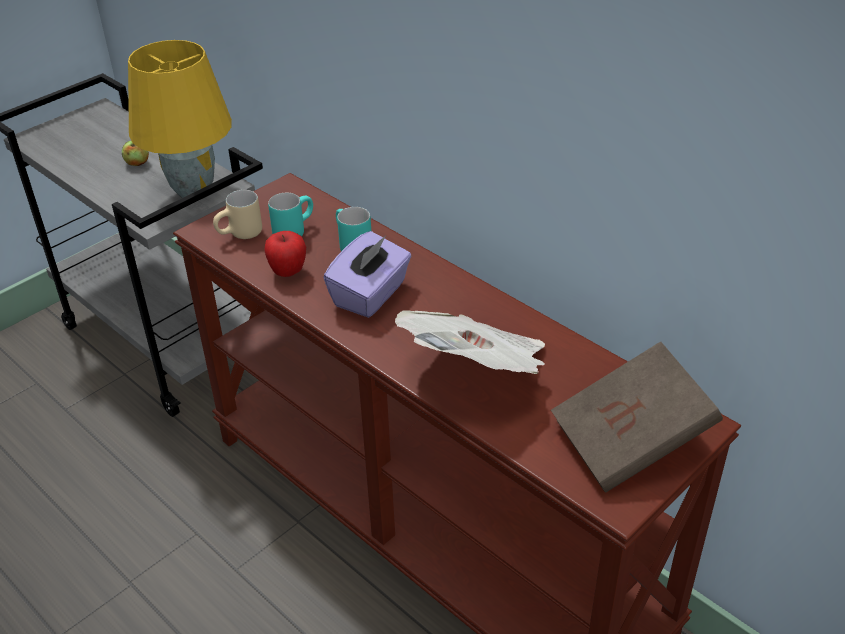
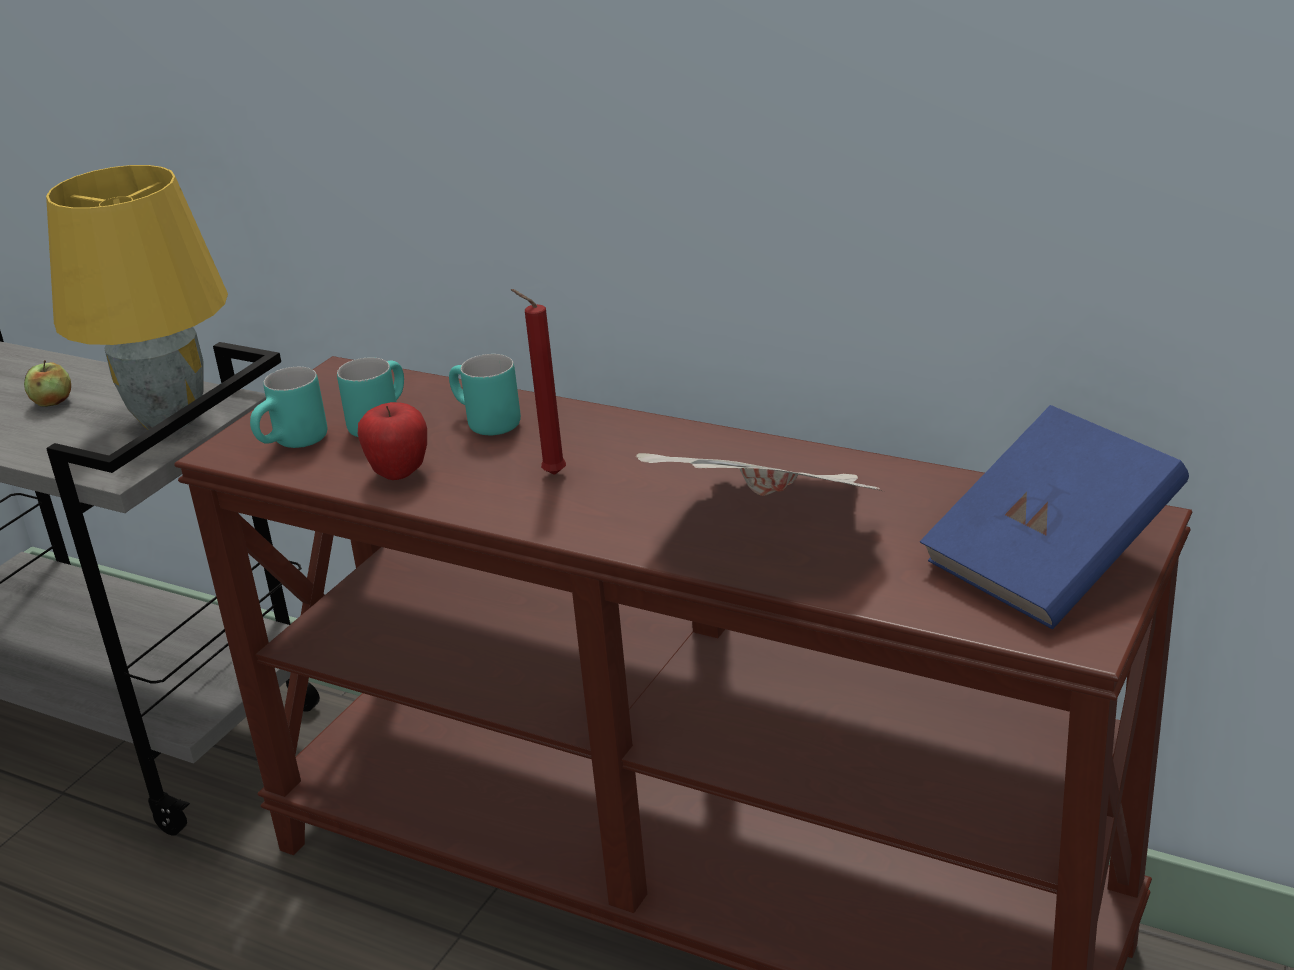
camera: 15 degrees left, 10 degrees down
(241, 236) = (295, 444): beige mug -> turquoise mug
(370, 295) = (550, 474): purple tissue box -> red candle
(630, 441) = (1050, 562): brown book -> blue book

